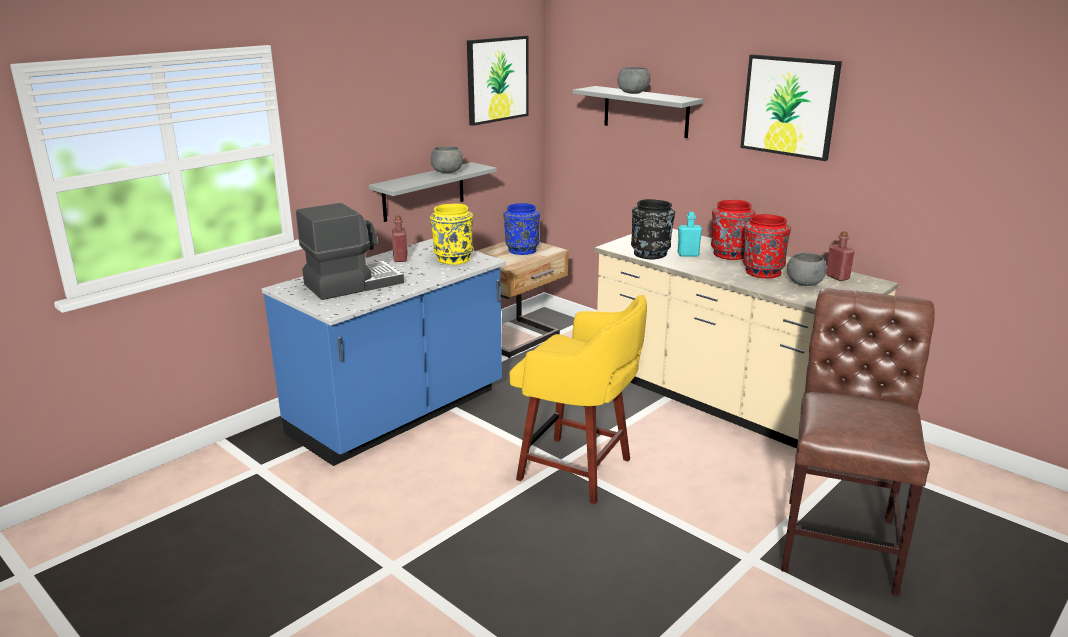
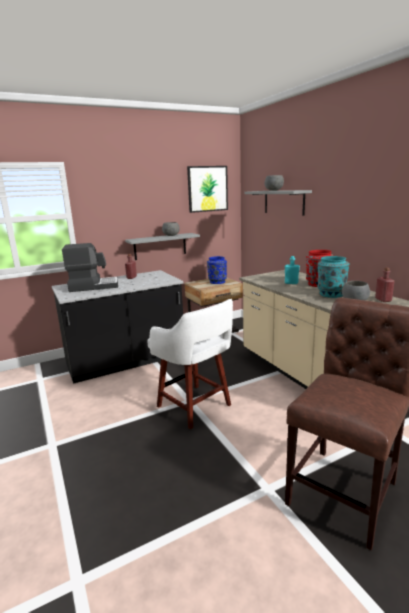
camera: 20 degrees right, 5 degrees down
(399, 414) = (126, 361): blue counter -> black counter
(453, 259) = (156, 279): yellow vase -> none
(578, 470) = (195, 407): yellow stool -> white stool
(651, 254) = (268, 282): black vase -> none
(762, 272) = (330, 294): red vase -> turquoise vase
(789, 106) = (359, 187): picture -> none

